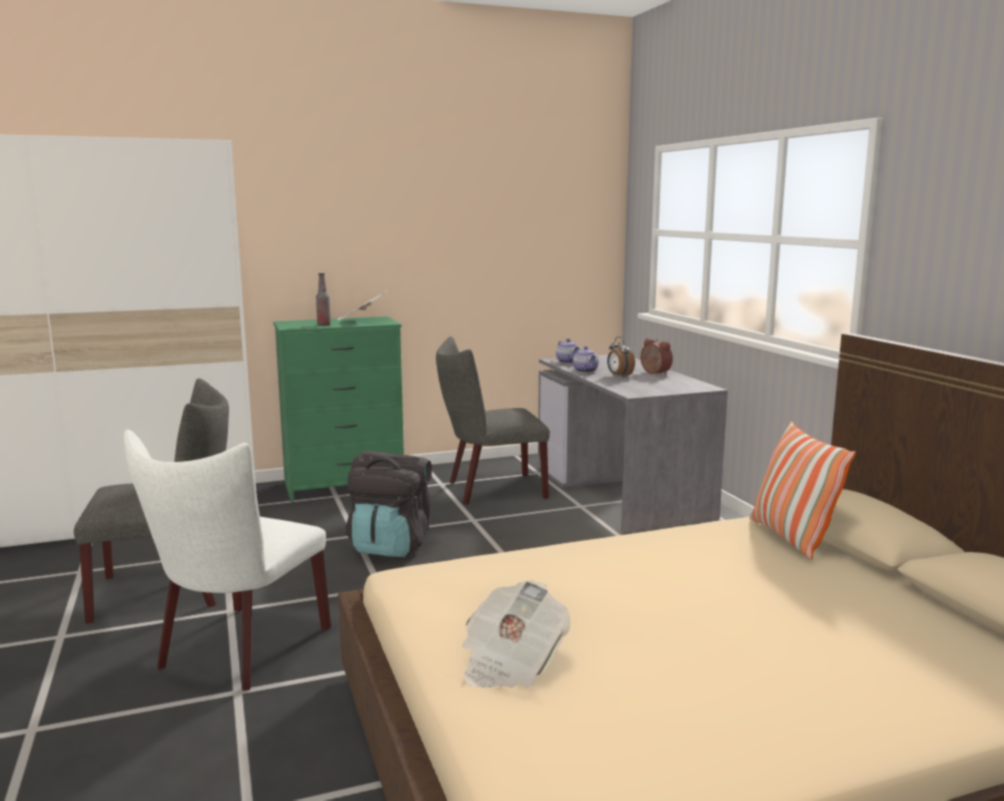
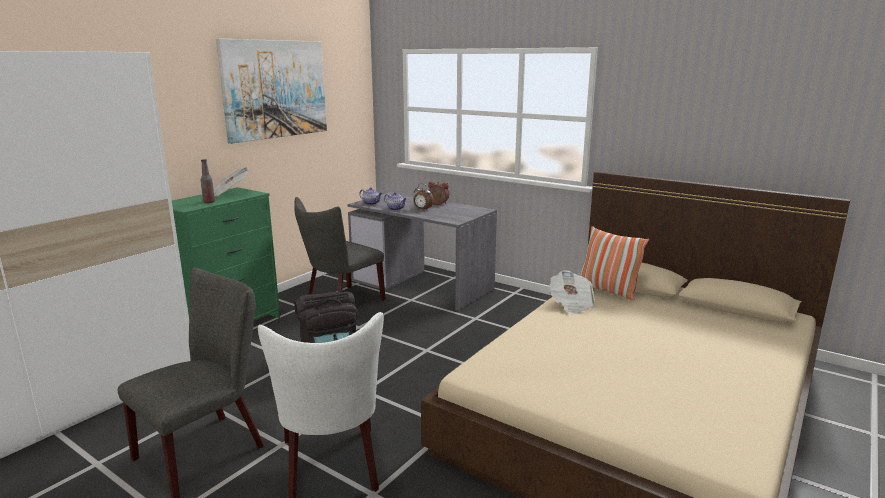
camera: 35 degrees left, 5 degrees up
(459, 198) = (275, 89): none -> picture
(511, 663) = (606, 401): newspaper -> newspaper (571, 304)

